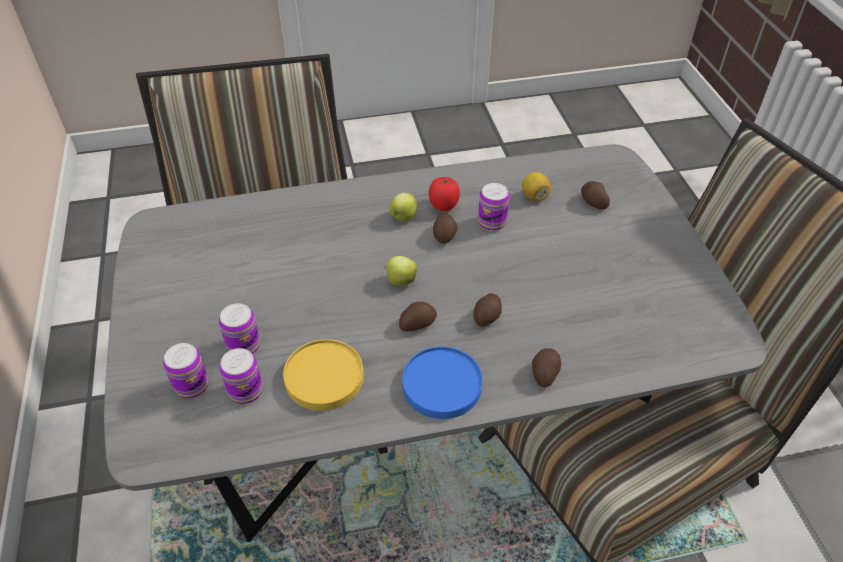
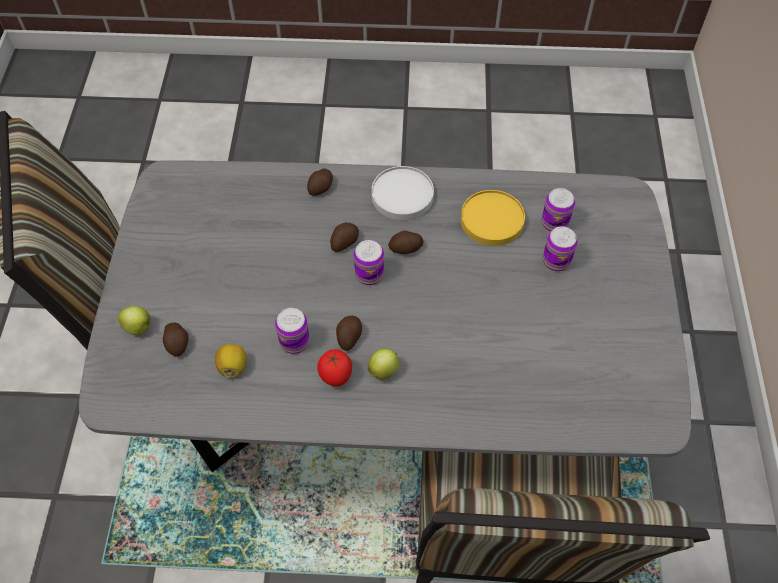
camera: 165 degrees left, 10 degrees up
(192, 385) = (598, 236): can -> can (369, 274)
(400, 281) = (408, 293): apple -> apple (139, 328)
(441, 385) = (403, 196): blue plate -> white plate

